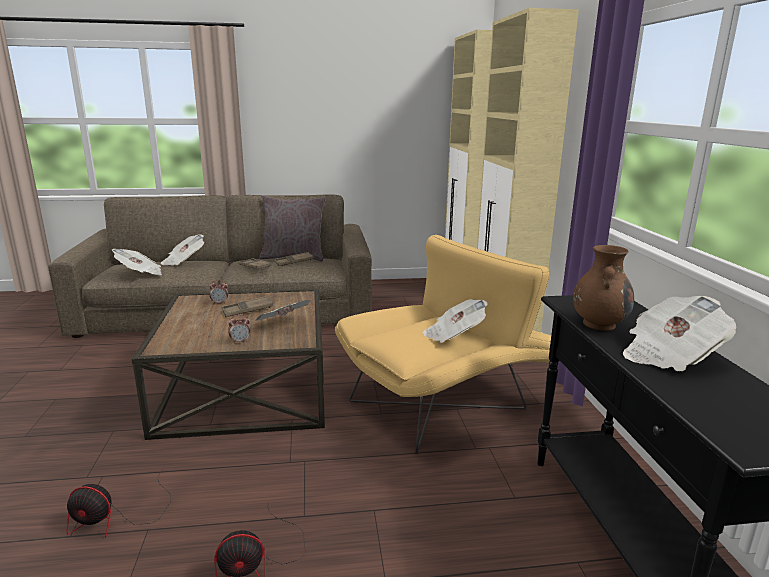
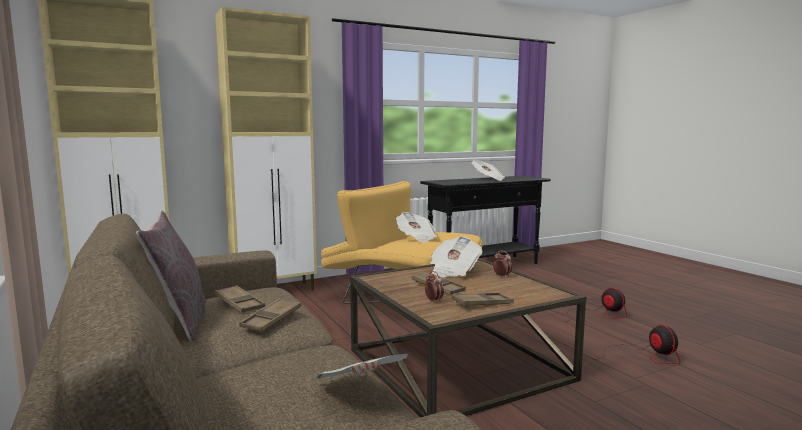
camera: 110 degrees left, 10 degrees down
(184, 261) = (256, 380): newspaper -> none
(188, 315) = (482, 304): none -> brown tray
(598, 324) = (469, 182): brown vase -> none

